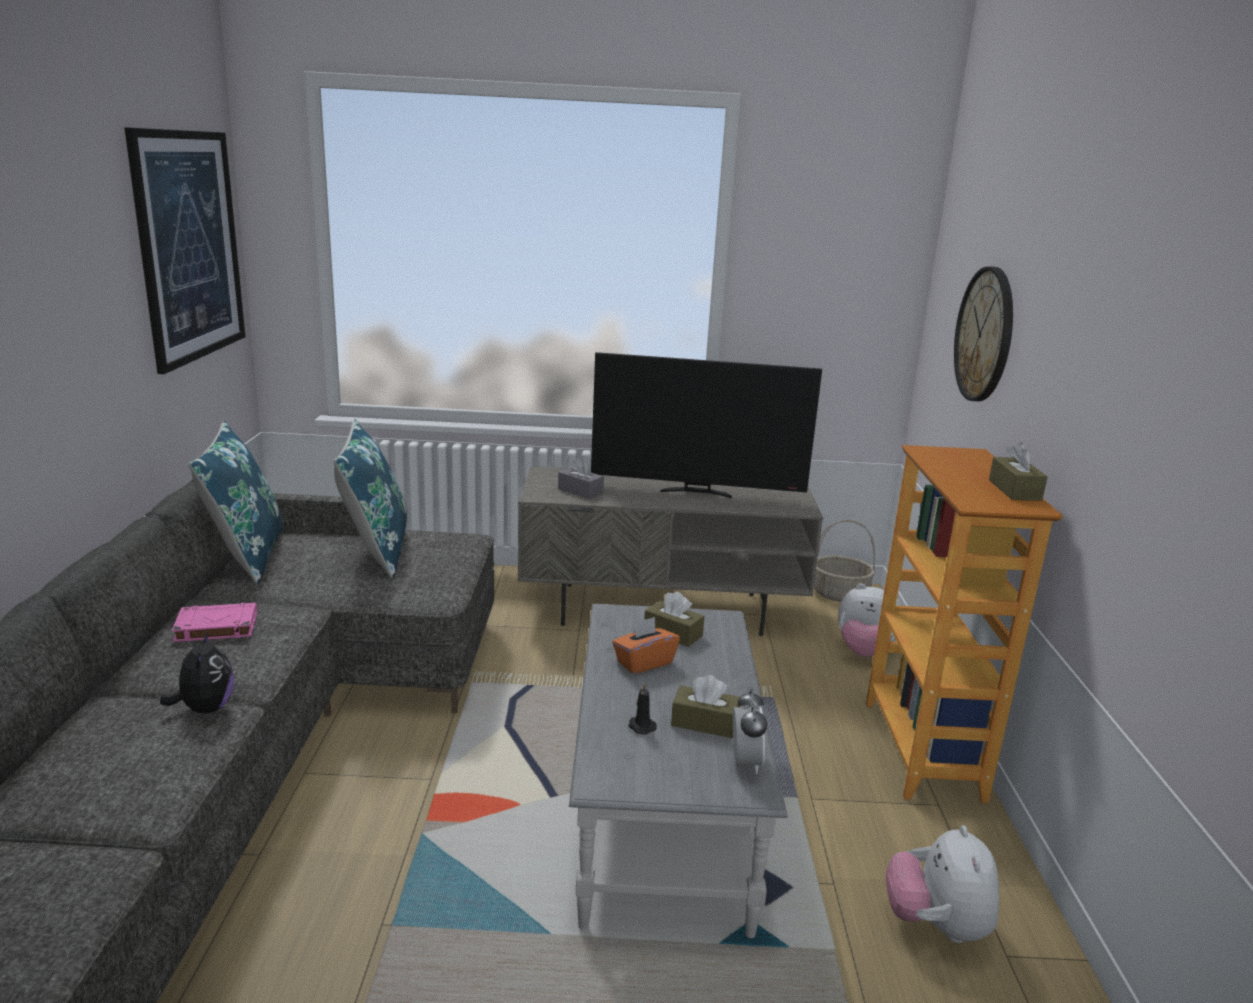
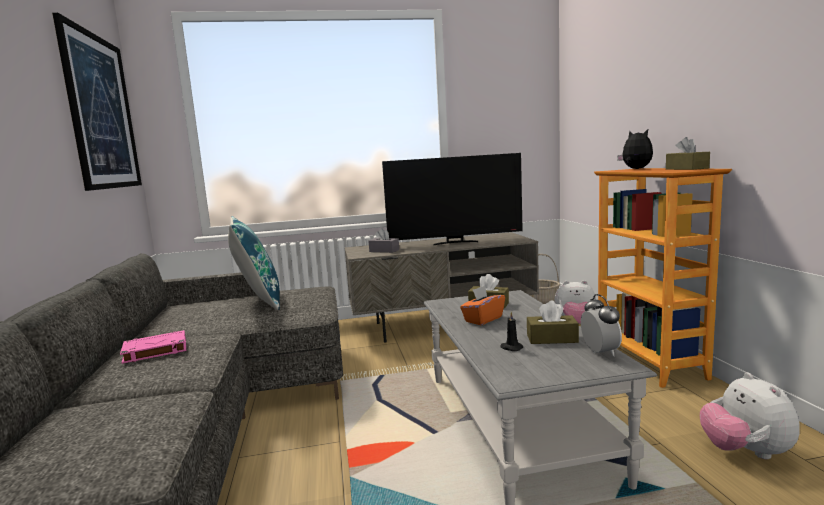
camera: 10 degrees left, 10 degrees down
(205, 708) = (163, 397): plush toy -> plush toy (635, 169)
(246, 556) = (163, 316): blue pillow -> none
(985, 334) = (617, 110): wall clock -> none

